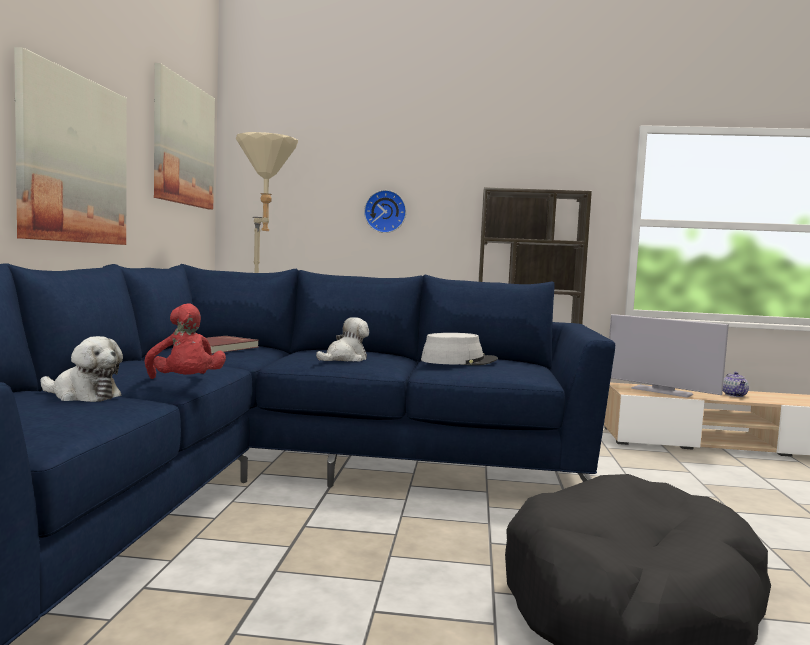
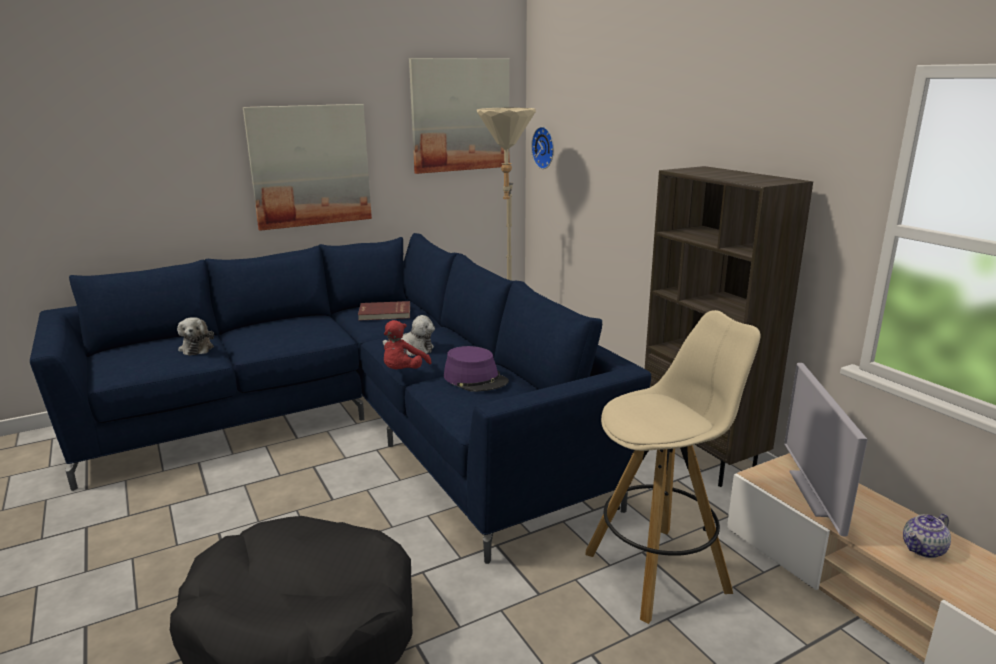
camera: 55 degrees right, 15 degrees up
(185, 383) = (257, 350): red plush toy -> red plush toy (403, 371)
(385, 211) = (628, 178): wall clock -> wall clock (545, 147)
(459, 361) = (476, 379): grey hat -> purple hat
(648, 470) = (658, 571): none -> beige stool

